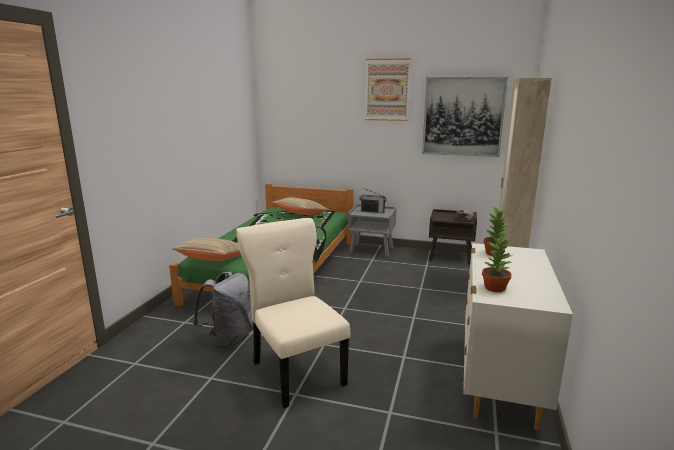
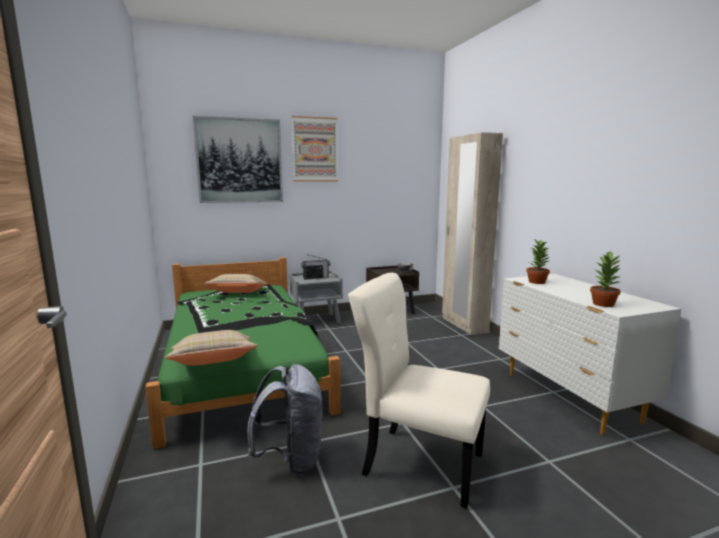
camera: 35 degrees left, 5 degrees down
(463, 116) = (386, 176): picture -> picture (239, 161)

